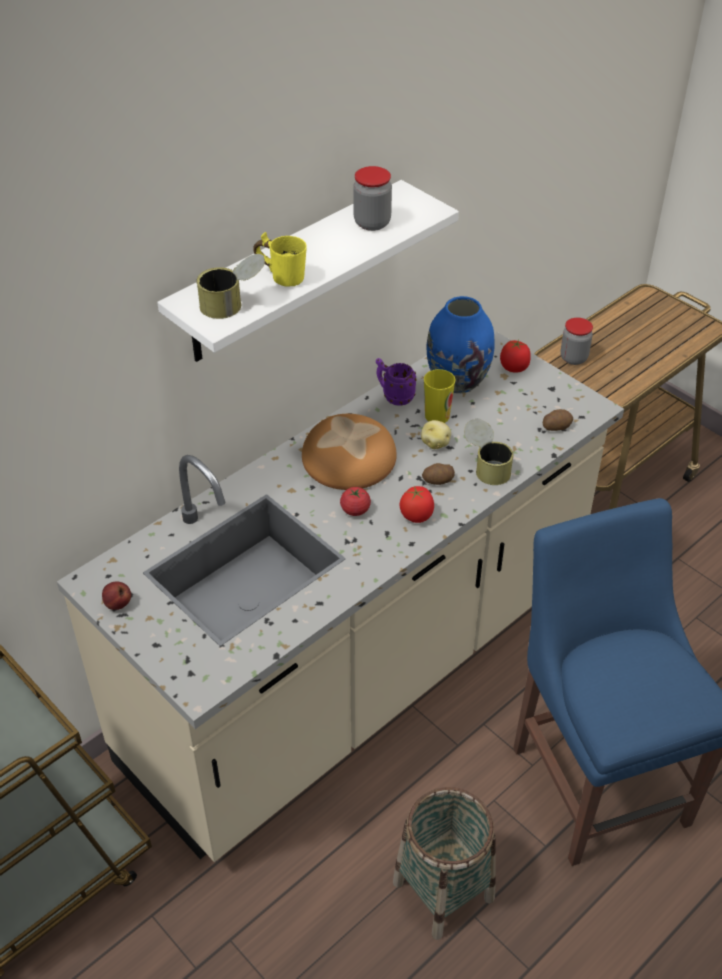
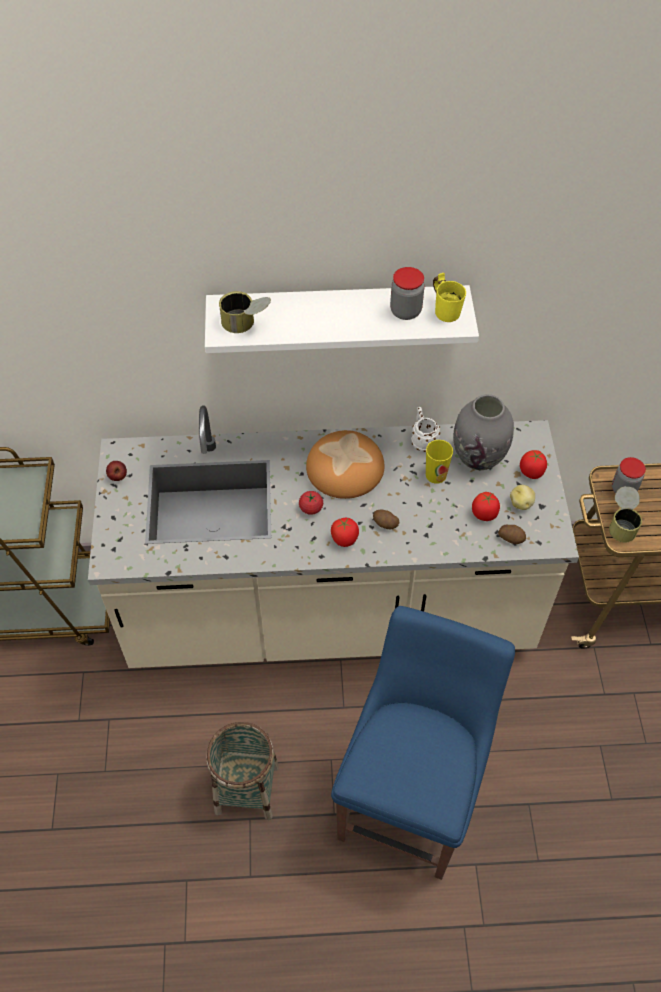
camera: 40 degrees right, 10 degrees up
(283, 276) = (300, 321): yellow mug -> yellow mug (447, 309)
(394, 396) = (422, 441): purple mug -> white mug
(435, 443) = (413, 495): potato -> potato (521, 503)
(457, 381) = (478, 457): blue vase -> grey vase
(486, 466) = (429, 535): can -> can (622, 523)
(513, 422) = (484, 514): none -> tomato

